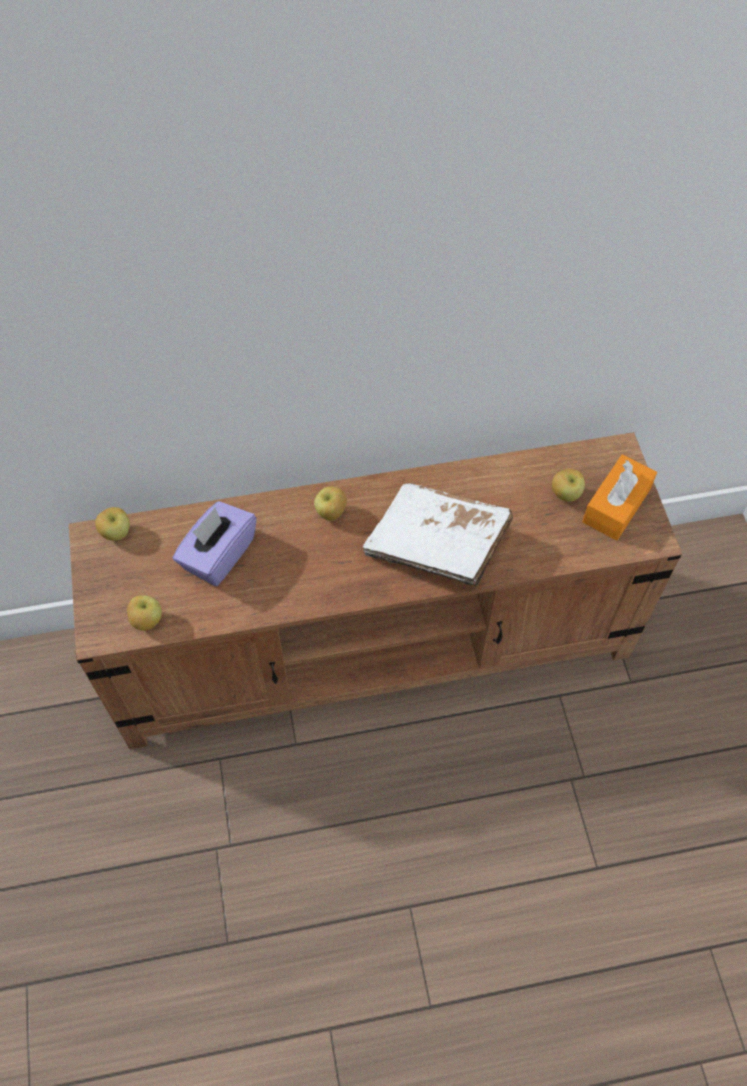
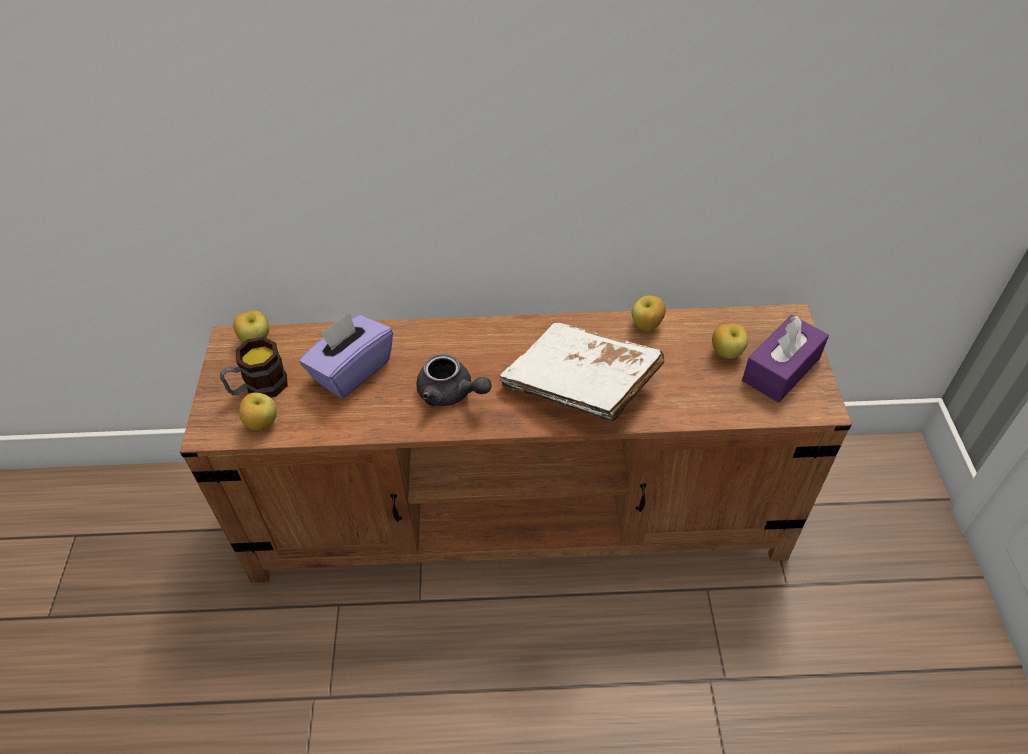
camera: 10 degrees right, 10 degrees down
(133, 584) = (258, 387): none -> mug
(318, 568) = (451, 393): none -> grey teapot
(331, 513) = (476, 344): apple -> apple (646, 326)
(616, 505) = (781, 369): orange tissue box -> purple tissue box

